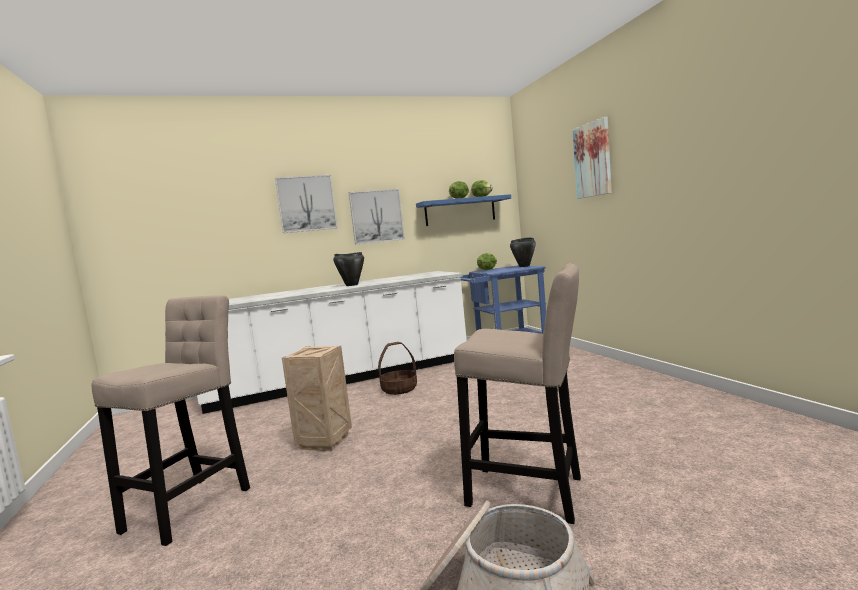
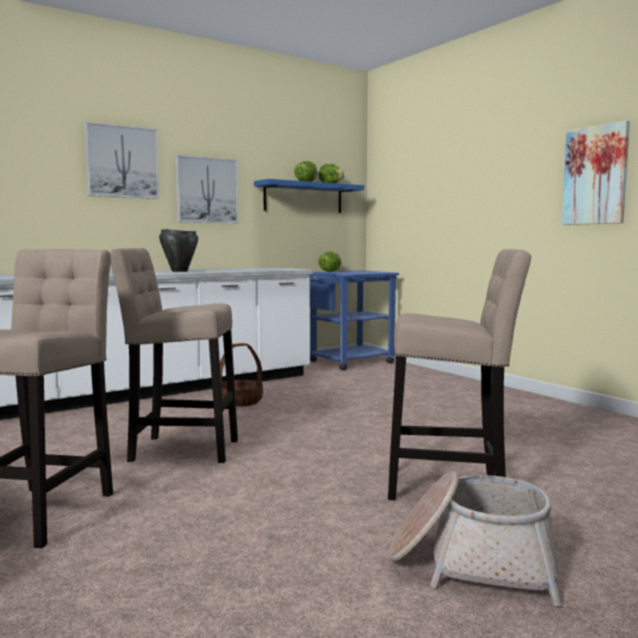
camera: 15 degrees left, 0 degrees up
(324, 441) = (179, 450): crate -> beige stool
(524, 266) = (372, 271): black cooking pot -> none
(593, 160) = (469, 156): picture -> picture (595, 175)

